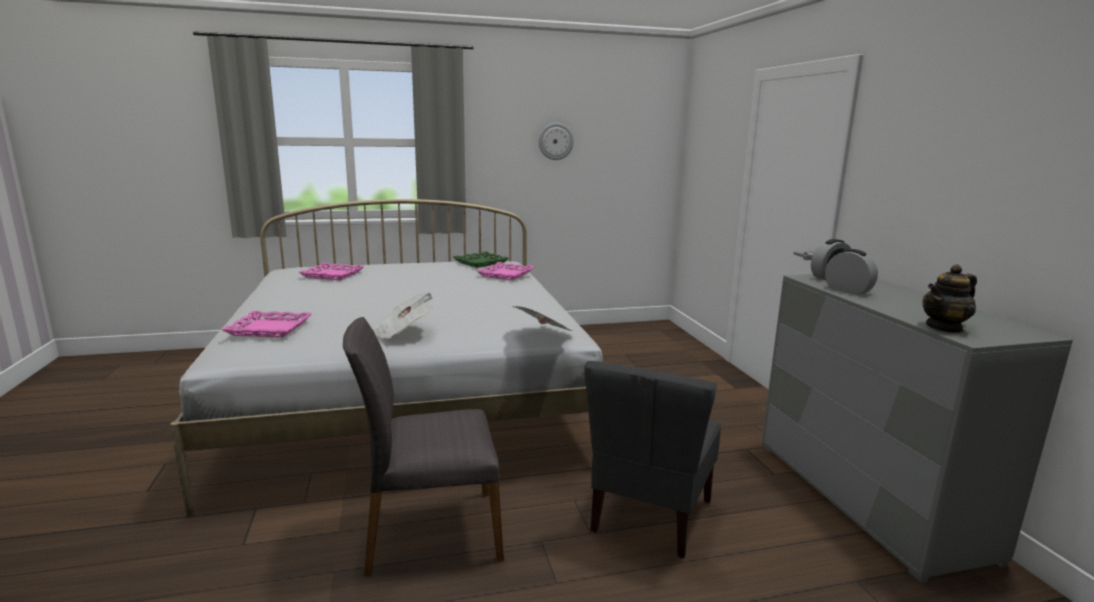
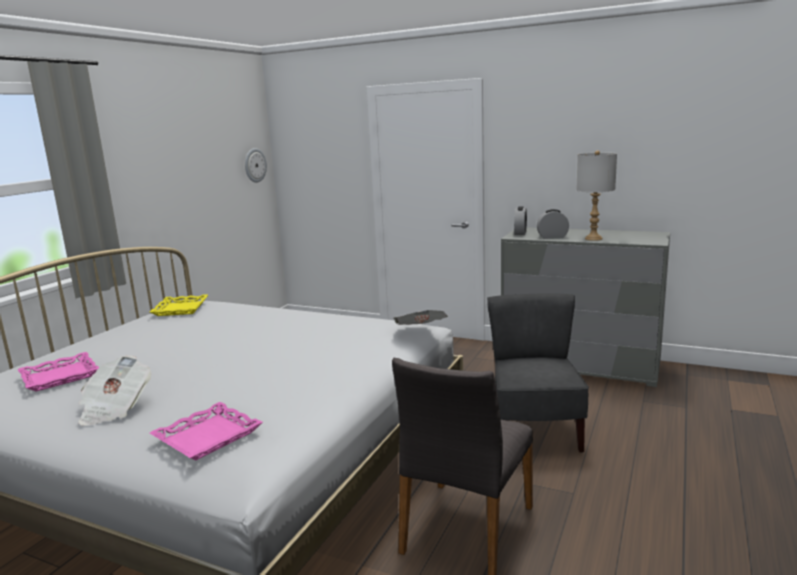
camera: 50 degrees left, 0 degrees up
(402, 332) = (332, 377): newspaper -> newspaper (115, 408)
(480, 262) = (180, 309): green tray -> yellow tray
(505, 274) = (241, 309): pink tray -> none
(555, 141) = (180, 163): wall clock -> wall clock (254, 165)
(649, 515) = (534, 432): grey chair -> grey chair turned 150 degrees counterclockwise
(895, 307) = (593, 238): none -> grey table lamp
(944, 327) = (635, 241): teapot -> none

